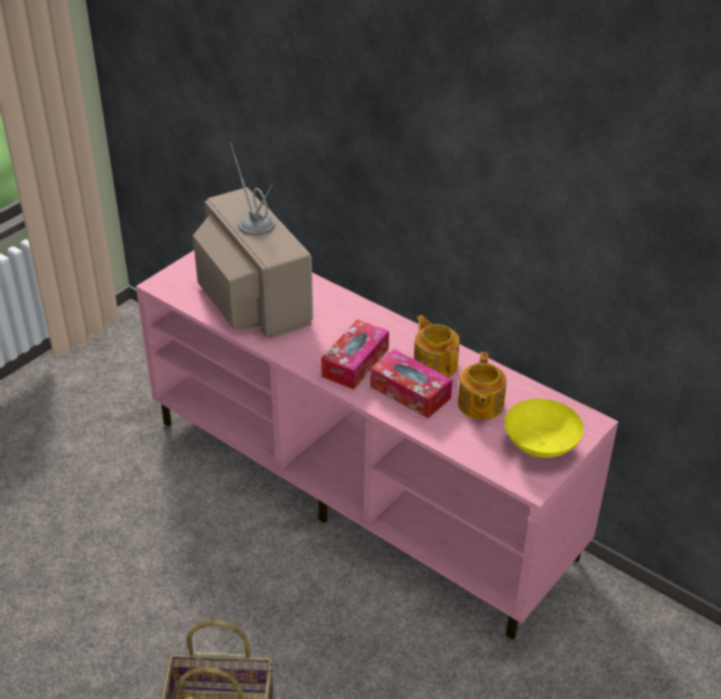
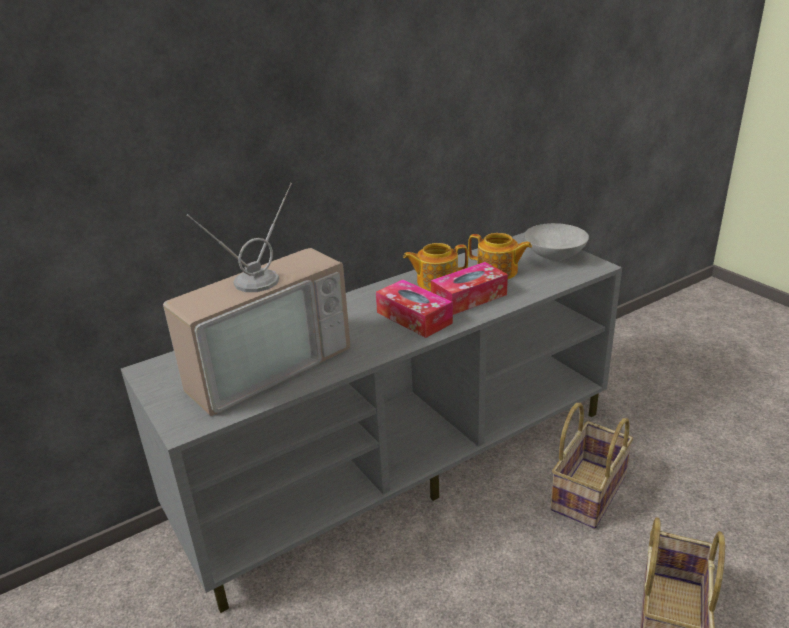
camera: 70 degrees left, 10 degrees down
(250, 297) = (265, 364): television -> television turned 150 degrees clockwise
(360, 487) = (403, 465): pink tv stand -> grey tv stand
(372, 640) = (587, 492): none -> basket
(540, 447) = (555, 257): yellow bowl -> grey bowl

